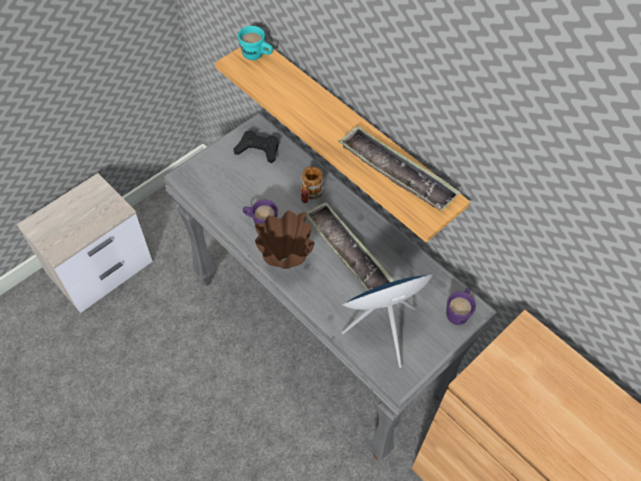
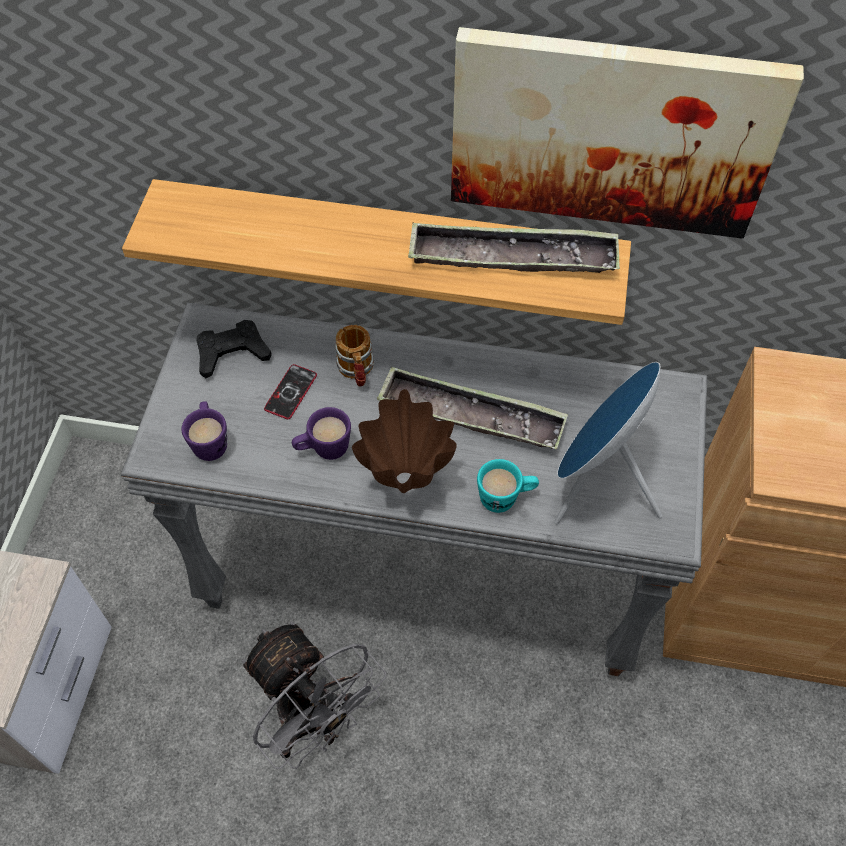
camera: 35 degrees left, 0 degrees up
(207, 371) = (314, 721): none -> grey fan
(257, 56) = (179, 206): turquoise mug -> turquoise mug (505, 498)
(269, 185) = (291, 392): none -> phone
(458, 312) = (666, 403): purple mug -> purple mug (210, 441)
(466, 128) = (611, 132): none -> picture

